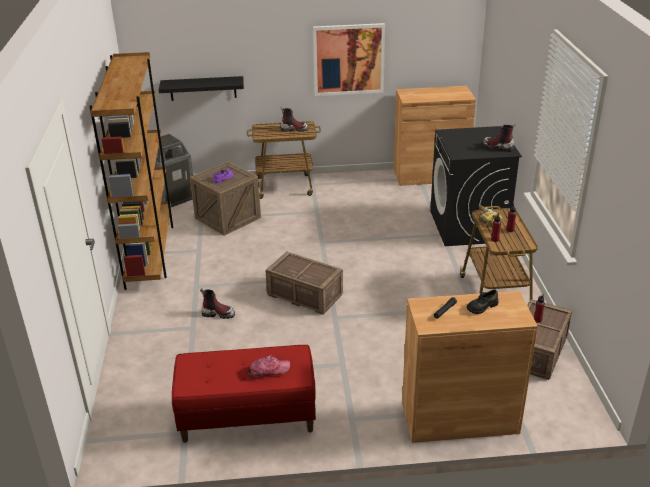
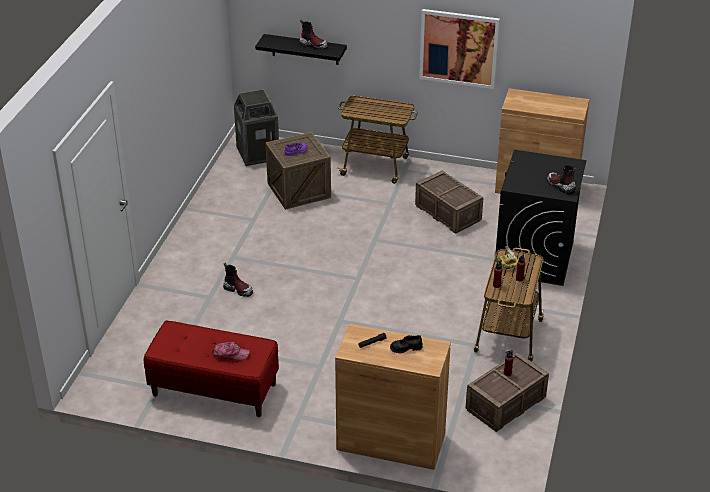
camera: 20 degrees right, 5 degrees up
(150, 252) = (208, 211): brown bookcase -> none
(294, 129) = (388, 111): boot -> boot (313, 45)
(305, 295) = (326, 291): crate -> crate (448, 213)

